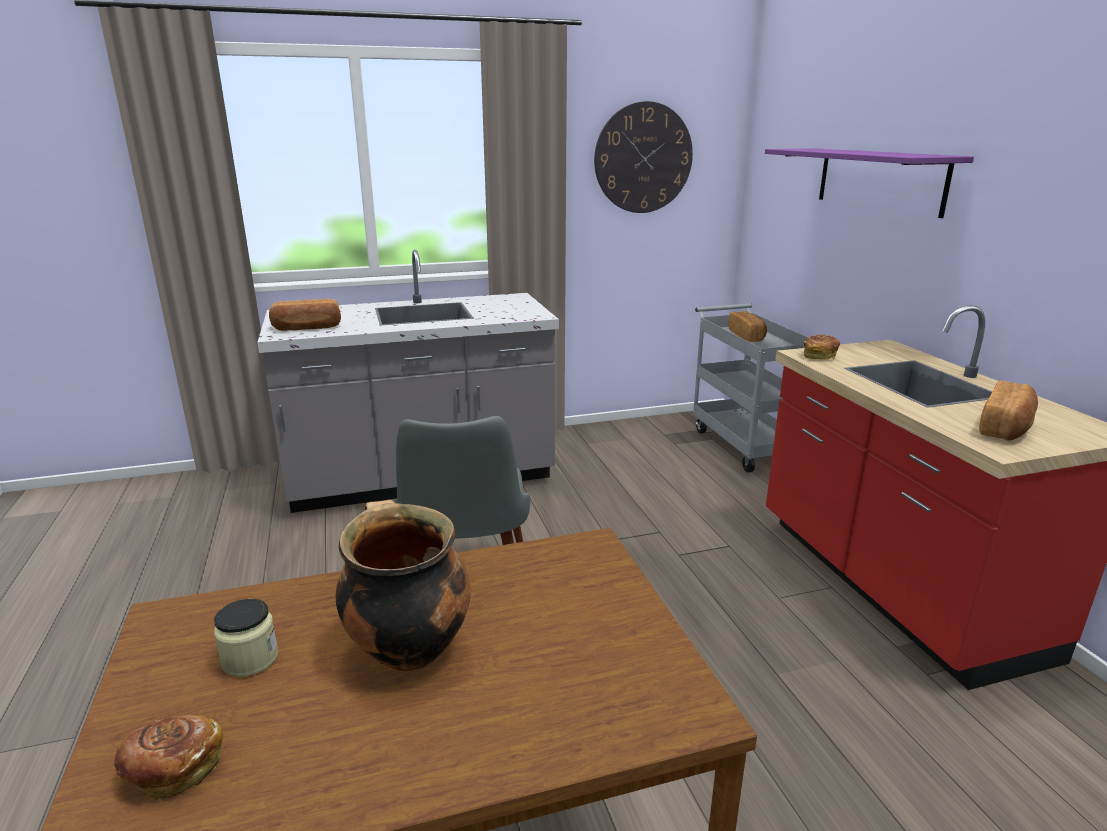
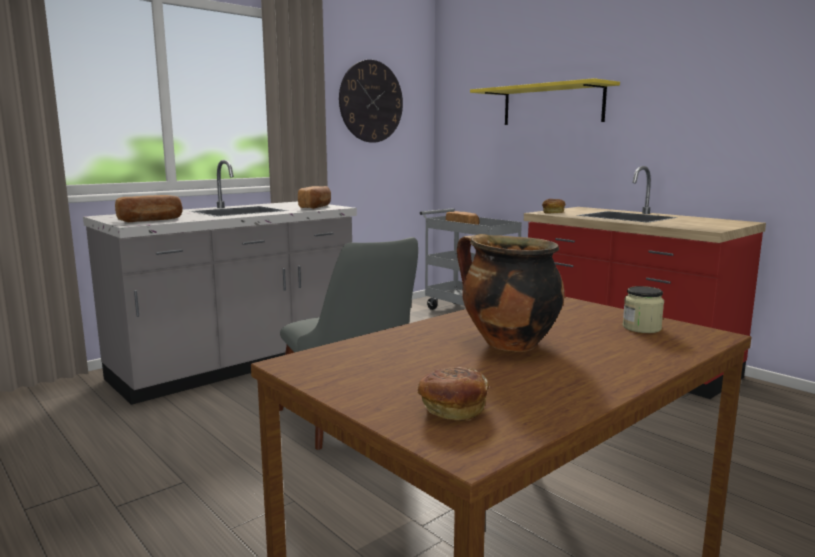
camera: 25 degrees left, 10 degrees down
(250, 659) = (407, 365): jar -> jar (641, 328)
(879, 180) = (552, 105): purple shelf -> yellow shelf
(1006, 427) = (698, 224): bread -> bread (316, 206)

